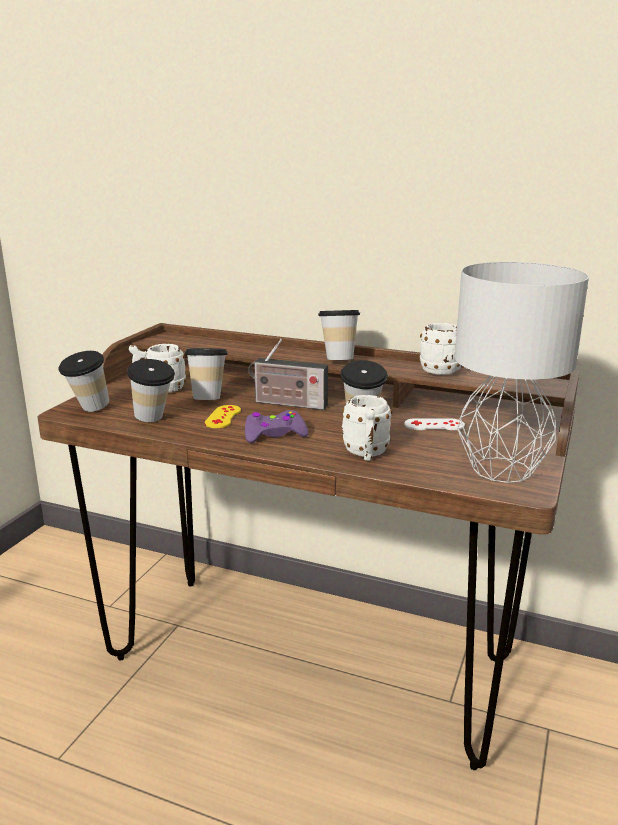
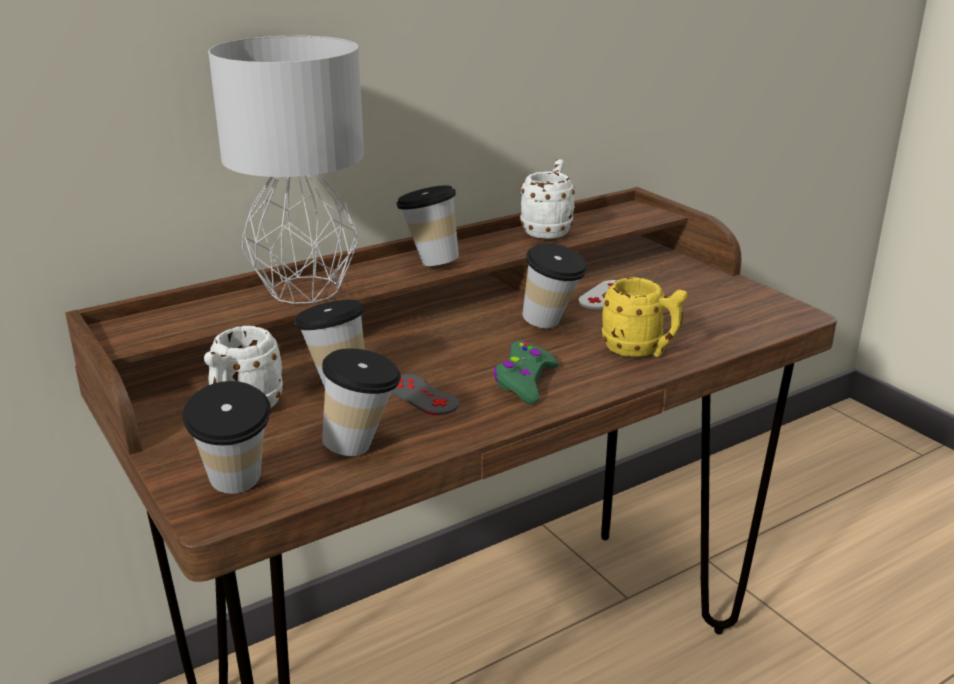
camera: 55 degrees left, 5 degrees up
(223, 417) = (422, 395): yellow game controller -> grey game controller
(274, 434) = (524, 381): purple game controller -> green game controller
(287, 404) = (436, 344): radio -> none
(366, 454) = (641, 351): white mug -> yellow mug
(502, 471) = (747, 307): grey table lamp -> grey table lamp (307, 290)

